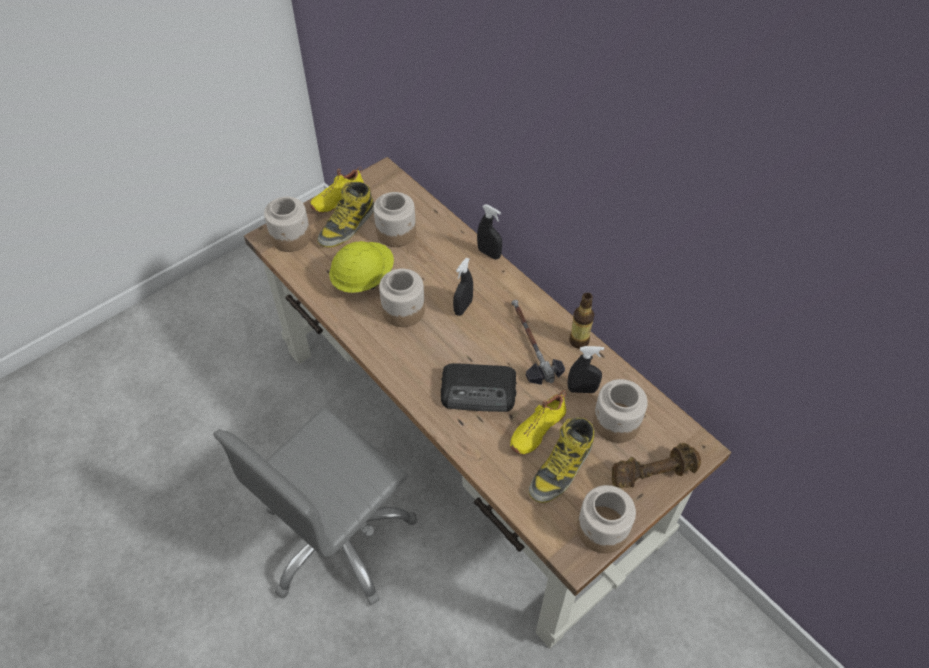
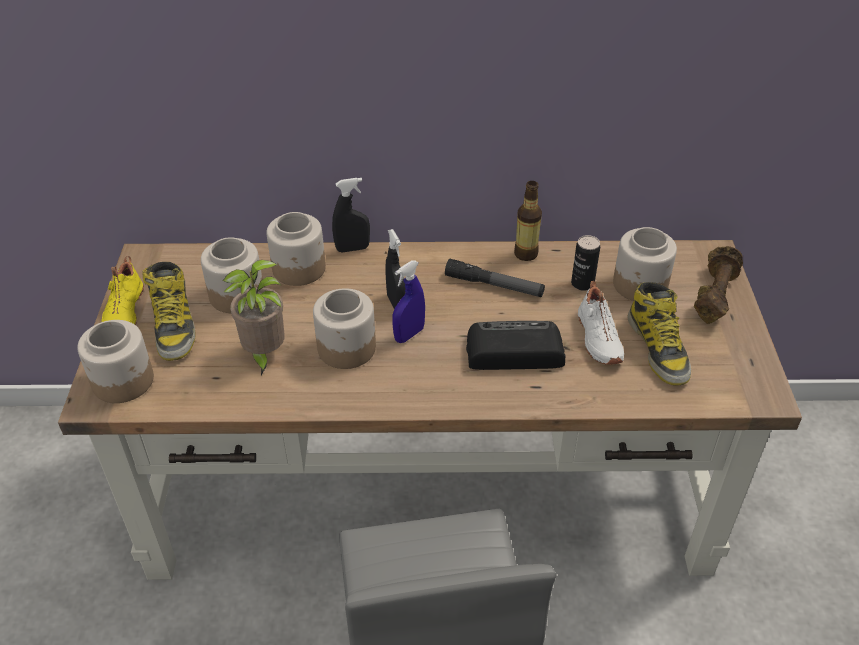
camera: 50 degrees left, 10 degrees down
(363, 278) = (264, 355): yellow hard hat -> potted plant
(443, 331) = (409, 334): none -> blue spray bottle
(479, 391) = (512, 351): radio -> radio turned 135 degrees counterclockwise
(530, 344) = (494, 285): hammer -> flashlight
(536, 429) = (597, 338): yellow shoe -> white shoe
(582, 389) = (582, 284): black spray bottle -> can
(602, 530) = (749, 361): jar -> jar (299, 269)

